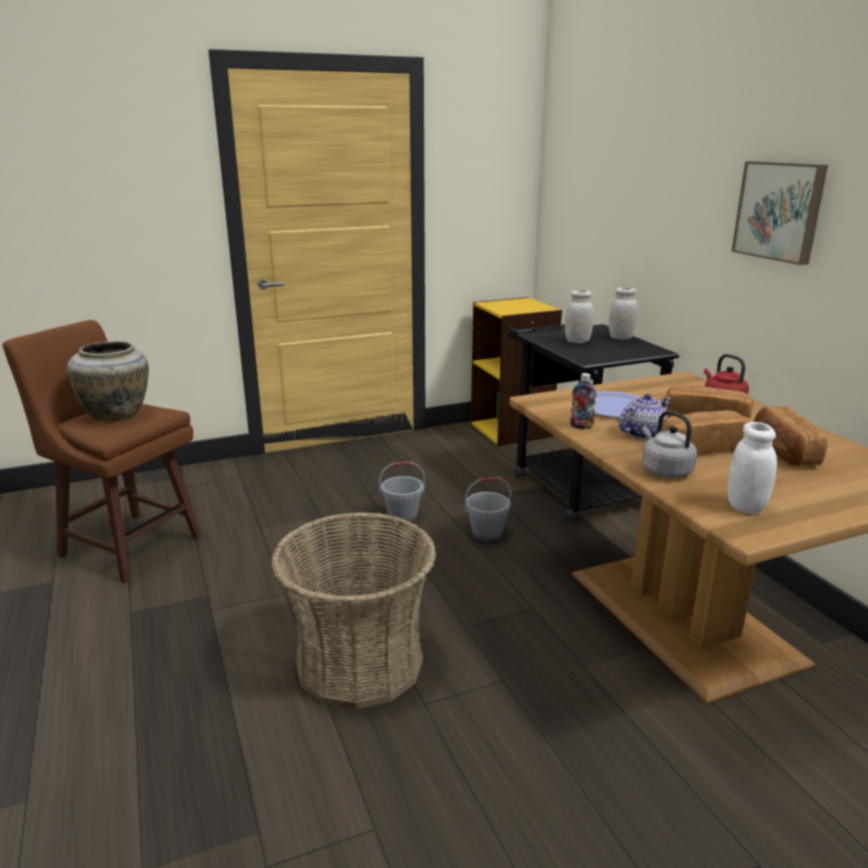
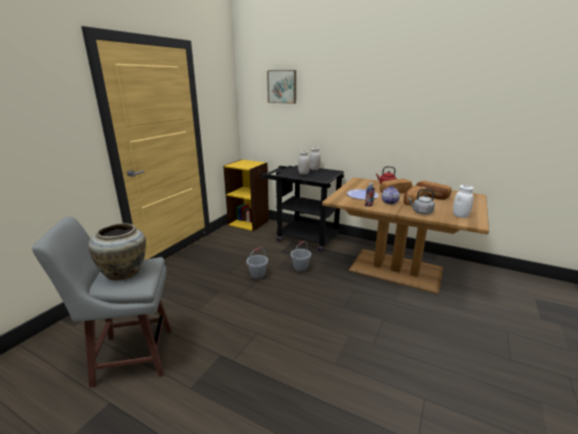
camera: 40 degrees left, 0 degrees up
(129, 545) = (131, 355): brown stool -> grey stool
(360, 663) = (330, 343): basket -> none
(780, 211) = (388, 110): picture -> picture (282, 86)

